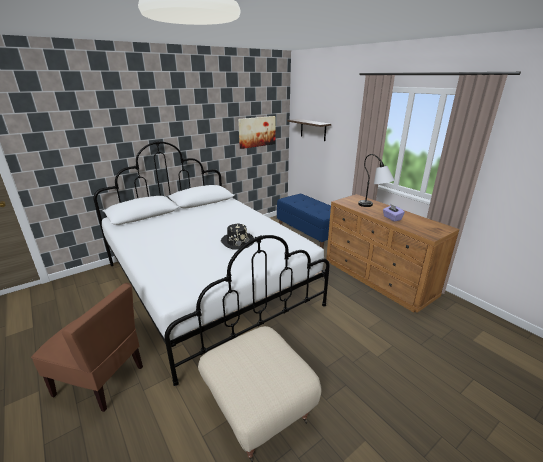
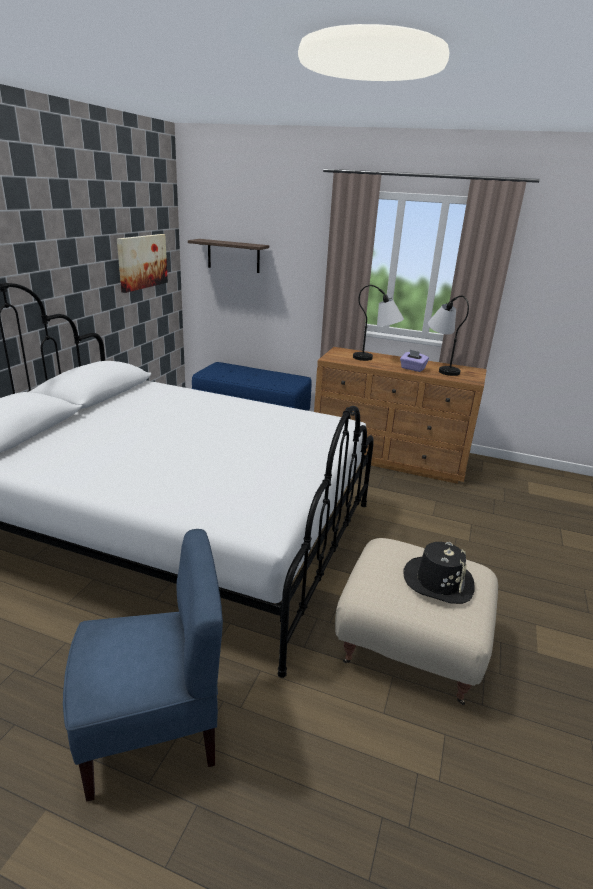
camera: 35 degrees left, 0 degrees up
(101, 380) = (152, 730): brown chair -> blue chair
(237, 242) = (248, 438): black hat -> black hat (438, 581)
(417, 221) = (440, 368): none -> table lamp

